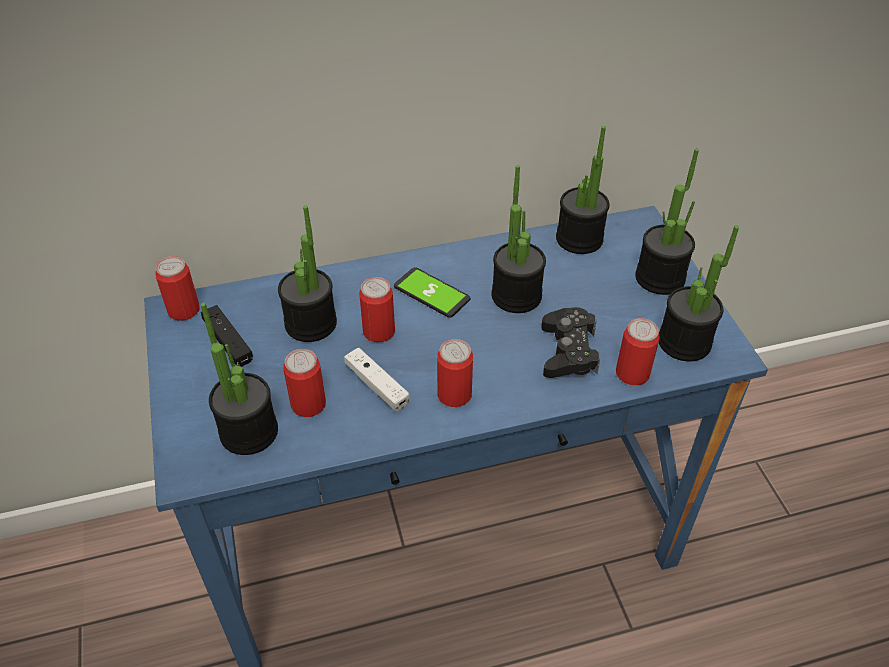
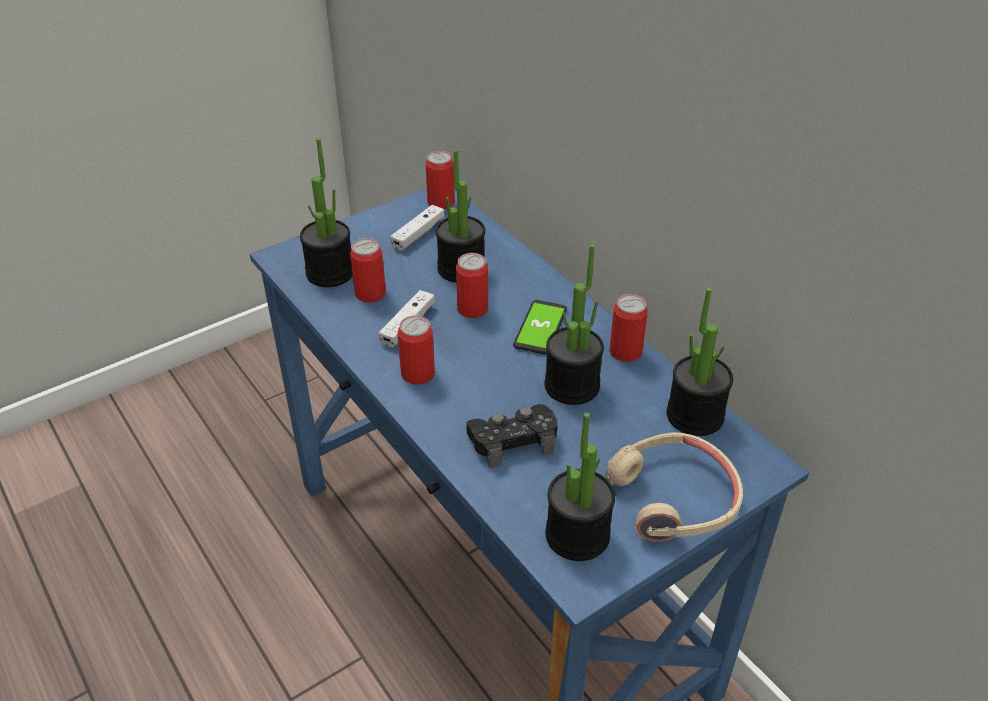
camera: 70 degrees right, 5 degrees down
(228, 342) = (418, 234): black game controller -> white game controller
(632, 373) = (506, 497): can -> can (625, 352)
(660, 278) = (674, 497): potted plant -> beige headphones

